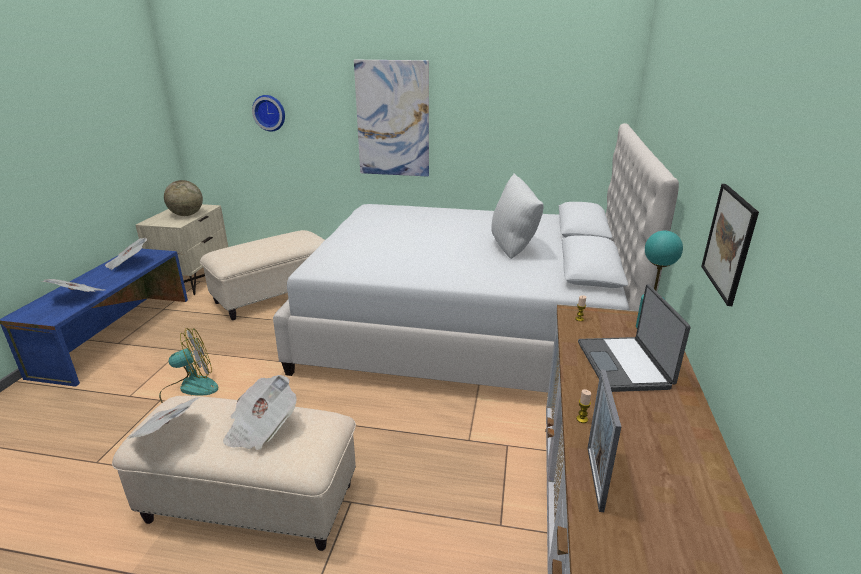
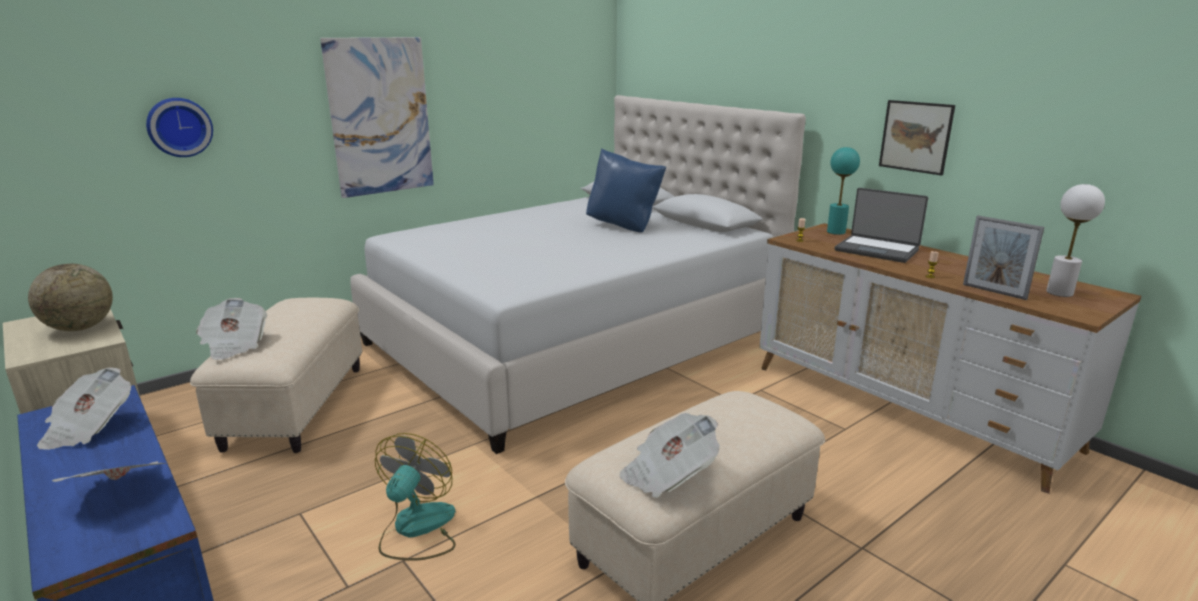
camera: 50 degrees left, 5 degrees down
(261, 428) = (724, 423): newspaper -> newspaper (234, 345)
(514, 249) = (624, 226): white pillow -> blue pillow
(679, 539) = (1059, 292): none -> white table lamp

